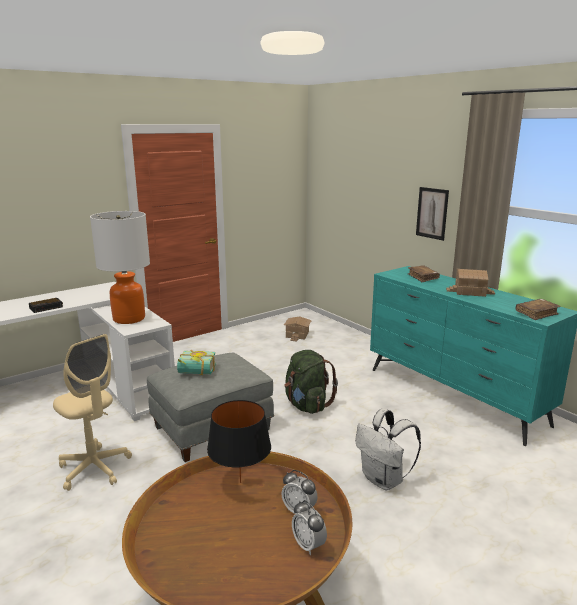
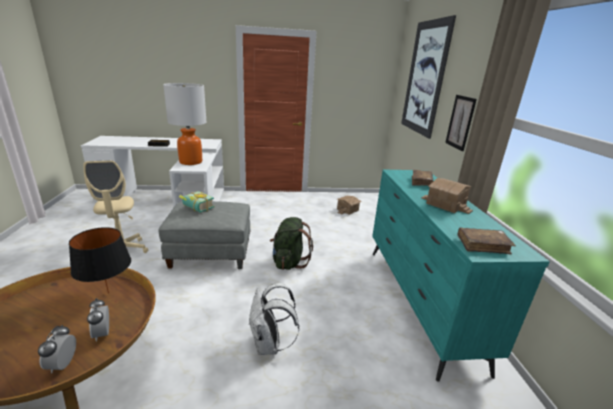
camera: 30 degrees right, 5 degrees up
(362, 171) = (424, 78): none -> picture

